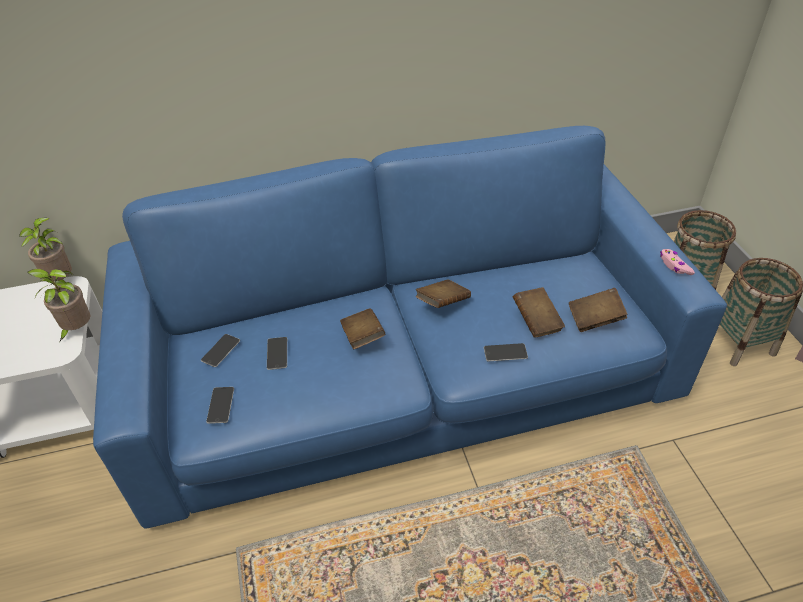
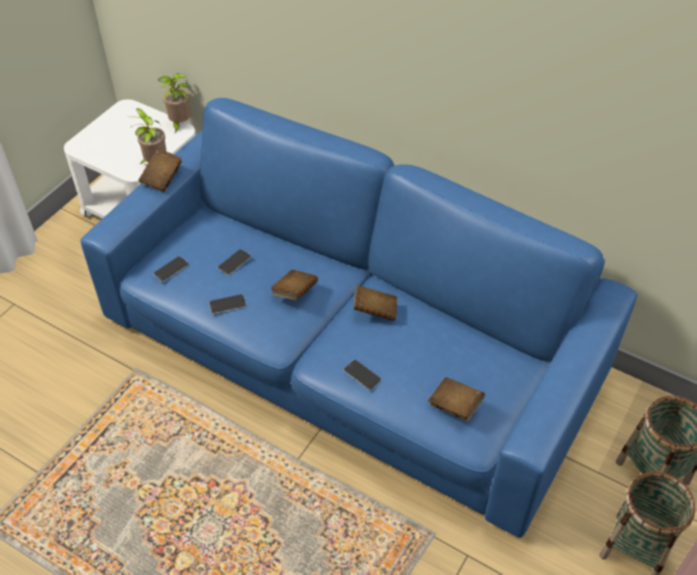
camera: 45 degrees right, 5 degrees up
(220, 350) = (211, 236): phone -> phone (227, 304)
(536, 321) = (412, 373): brown book -> brown book (162, 178)
(674, 266) = (543, 413): pink game controller -> none

